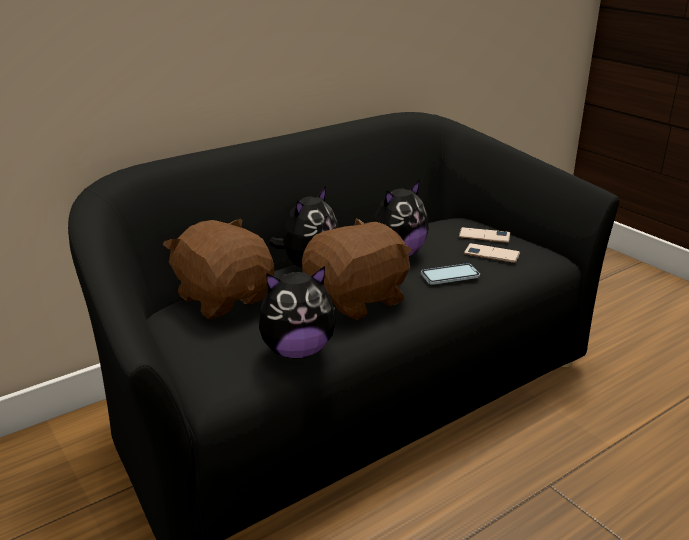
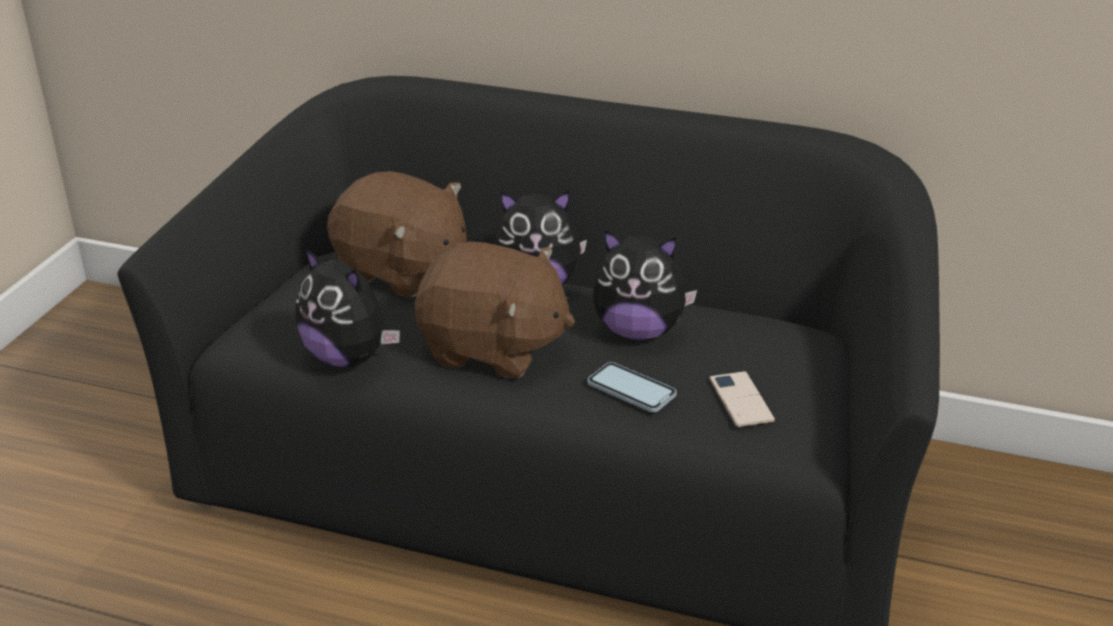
camera: 55 degrees right, 5 degrees up
(225, 298) = (402, 271): brown plush toy -> brown plush toy turned 105 degrees clockwise
(484, 236) = (792, 376): phone -> none

